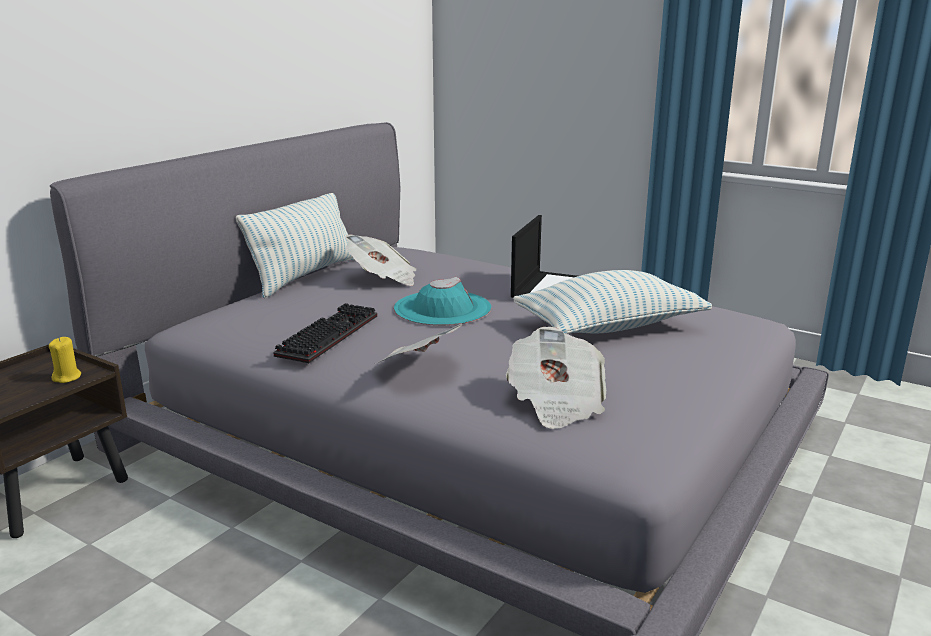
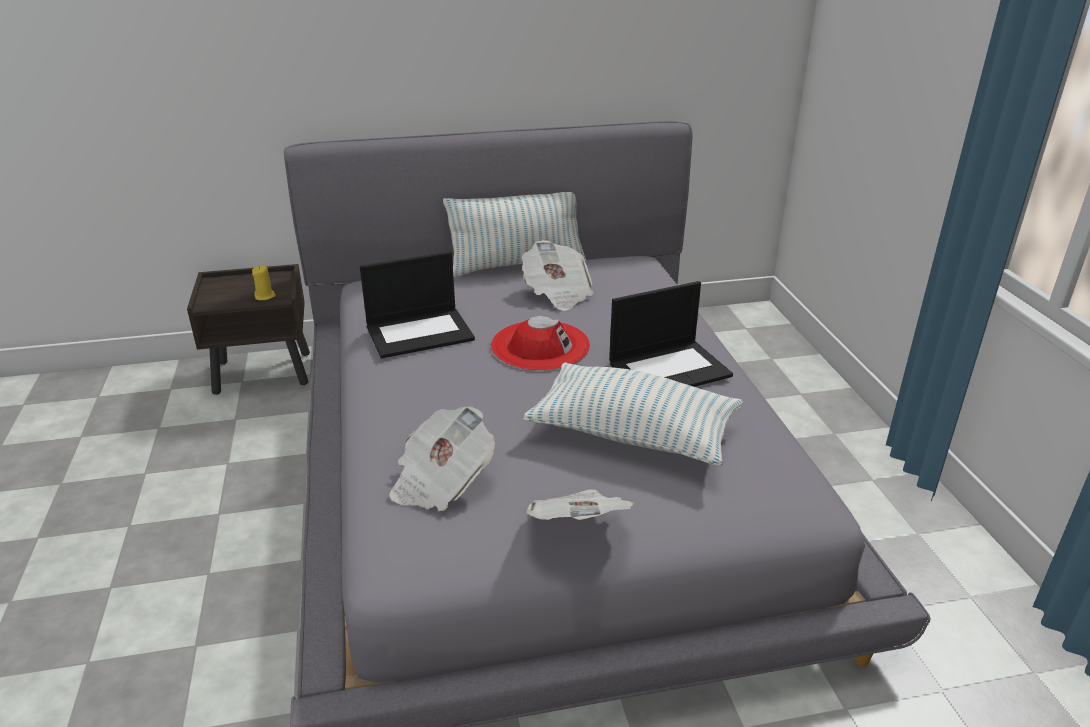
camera: 45 degrees right, 10 degrees up
(327, 334) = (420, 332): keyboard -> laptop
(419, 367) = (418, 394): newspaper -> newspaper (579, 527)
(442, 308) = (540, 345): turquoise hat -> red hat

